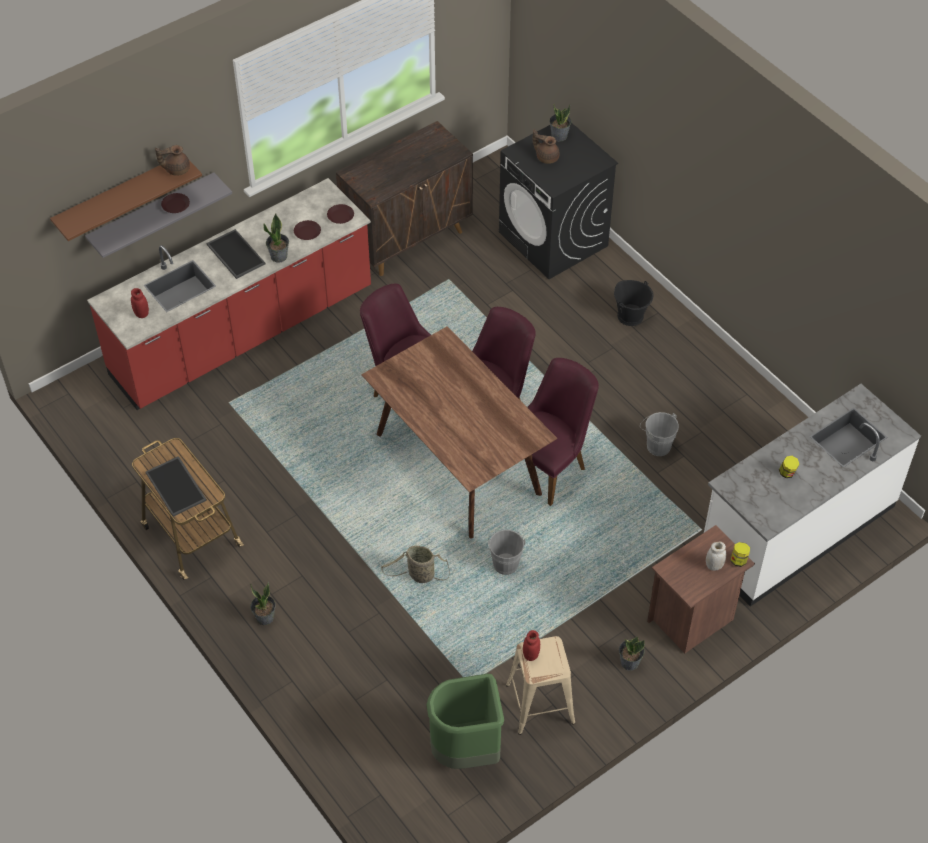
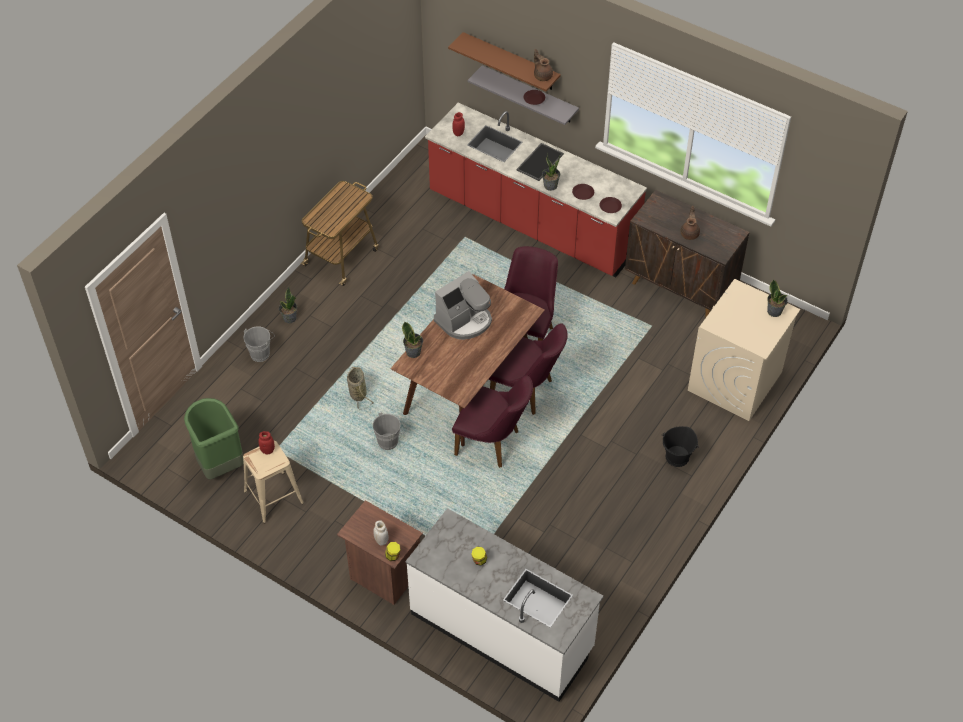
camera: 70 degrees right, 0 degrees up
(177, 486) = (330, 209): tray -> none
(429, 402) = (464, 321): none -> coffee machine
(546, 157) = (743, 309): brown teapot -> brown teapot (690, 233)
(553, 239) = (734, 381): black washing machine -> beige washing machine
(629, 662) = (329, 544): potted plant -> potted plant (413, 352)
(656, 445) = (546, 510): grey bucket -> grey bucket (261, 352)

